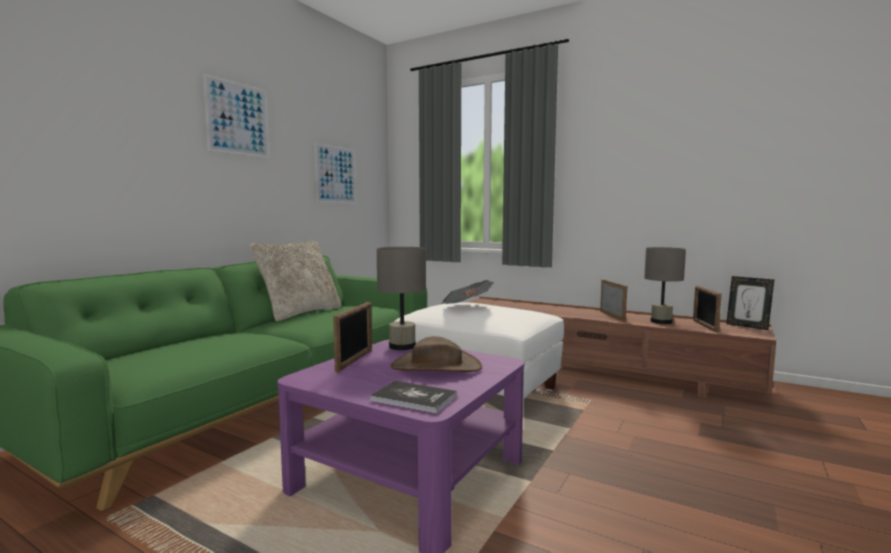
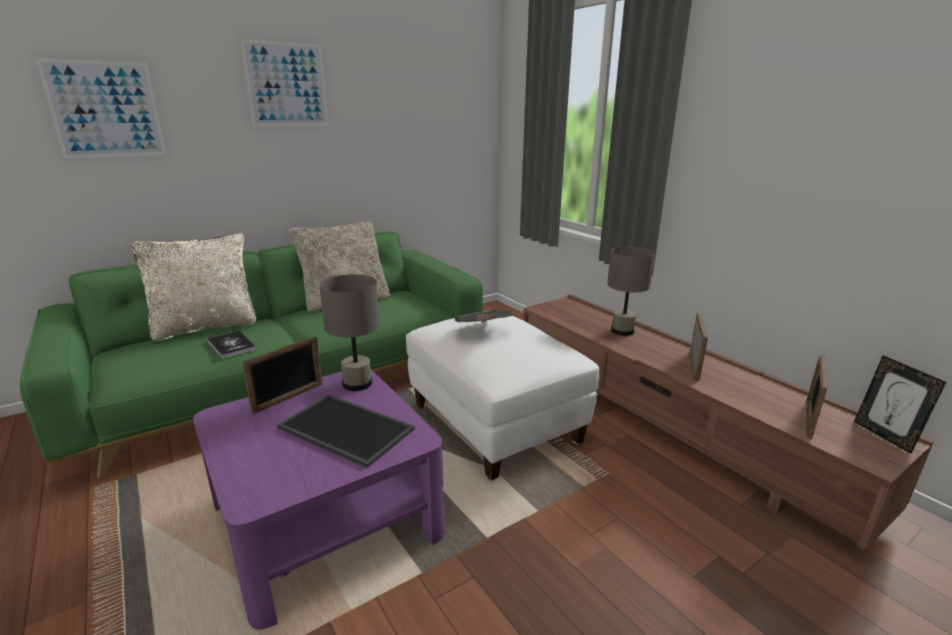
camera: 25 degrees right, 15 degrees up
(182, 340) = (207, 329): none -> beige pillow
(336, 174) = (420, 133): picture -> picture (105, 110)
(414, 398) = (259, 479): book -> book (231, 345)
(436, 366) = (343, 429): brown hat -> tray
(661, 321) = (751, 393): grey table lamp -> grey table lamp (623, 331)

